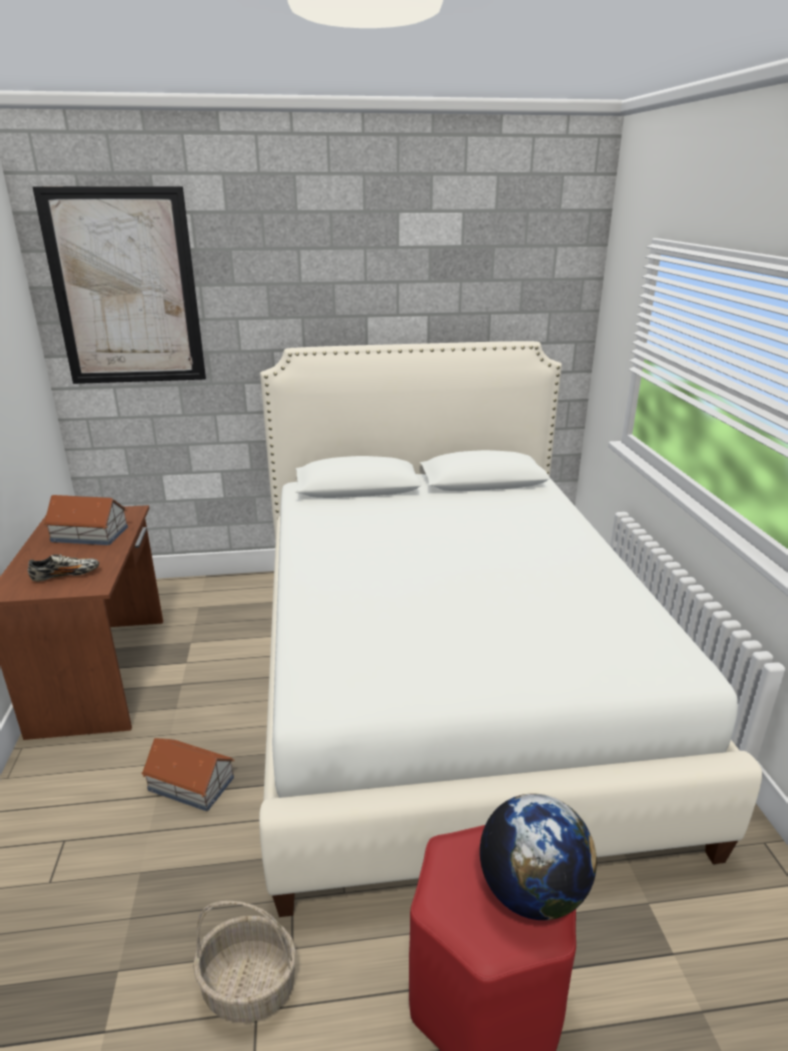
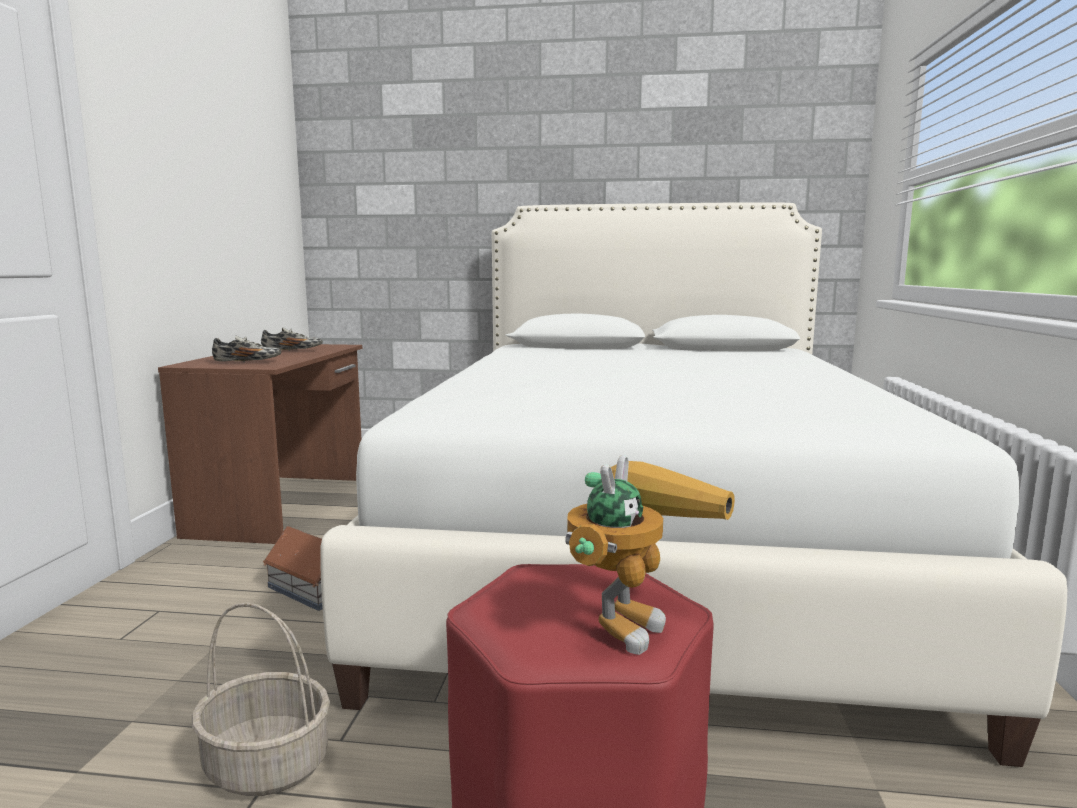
camera: 15 degrees right, 15 degrees down
(89, 534) = (292, 350): toy house -> shoe
(125, 289) = (377, 152): picture -> none
(531, 892) = (631, 617): globe -> toy robot

